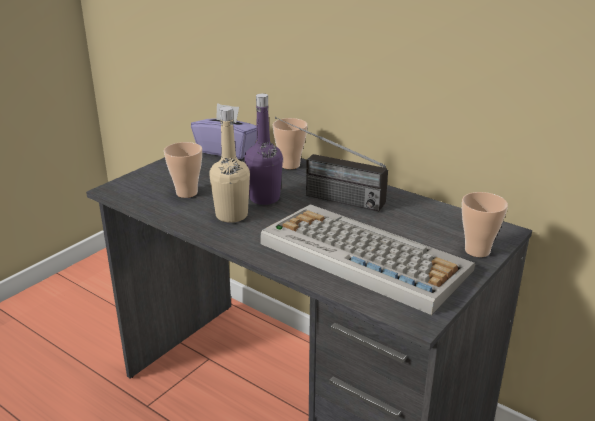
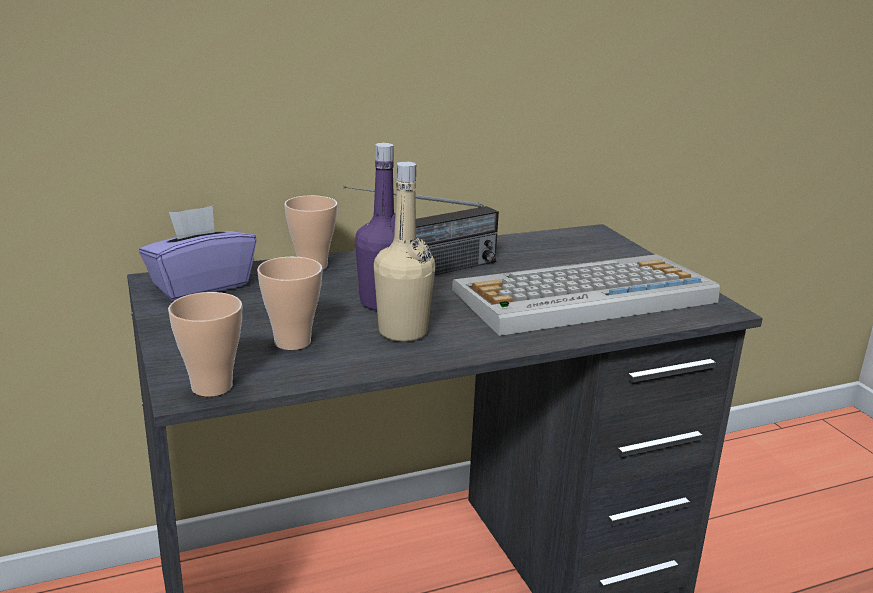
camera: 60 degrees left, 5 degrees down
(477, 250) = (620, 252): cup -> cup (212, 387)

